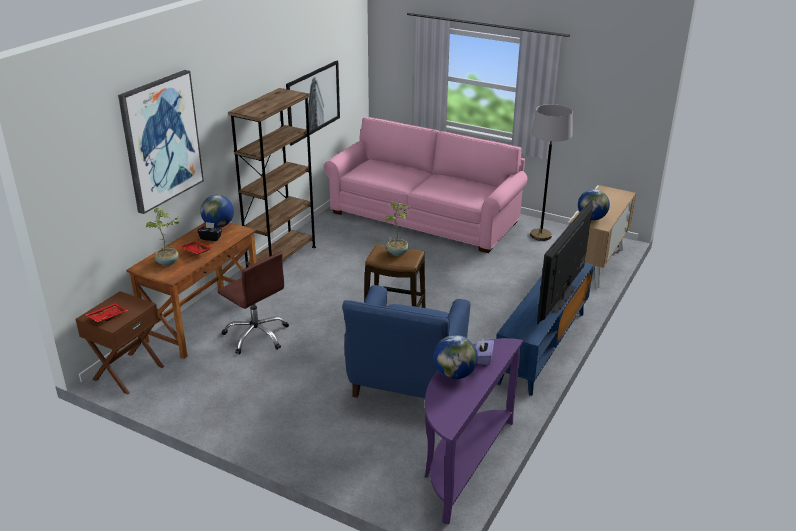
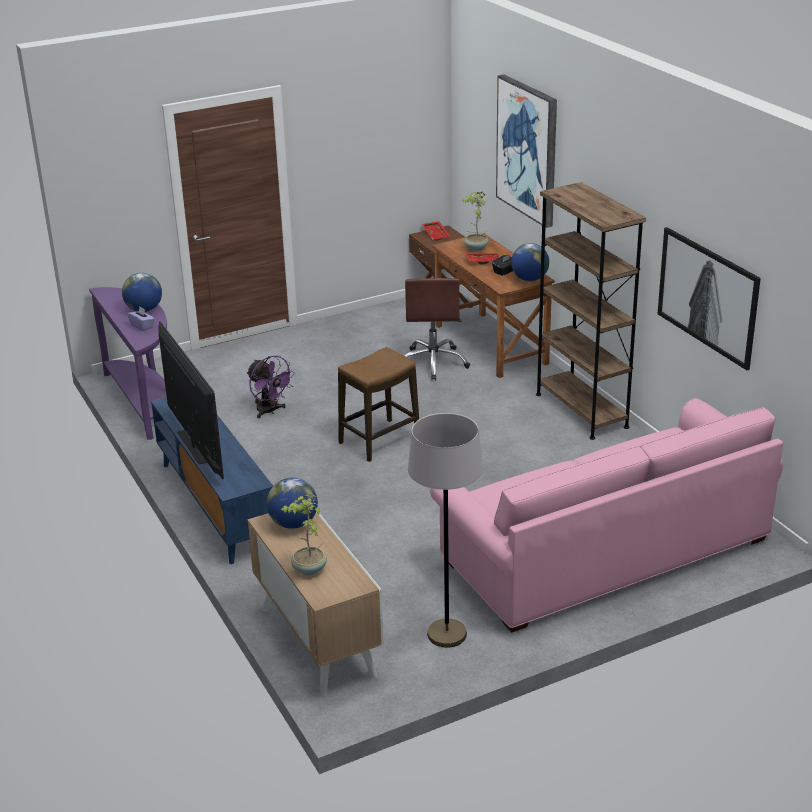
camera: 125 degrees right, 0 degrees up
(256, 335) = (433, 363): brown office chair -> brown office chair turned 75 degrees counterclockwise
(398, 253) = (380, 367): potted plant -> potted plant (308, 569)
(405, 382) = (270, 411): blue armchair -> purple fan

